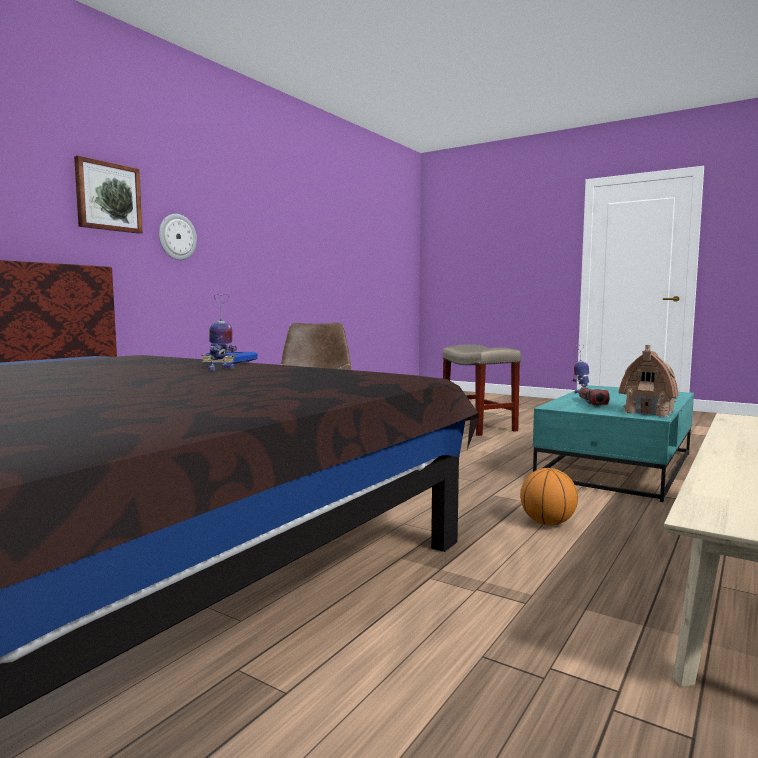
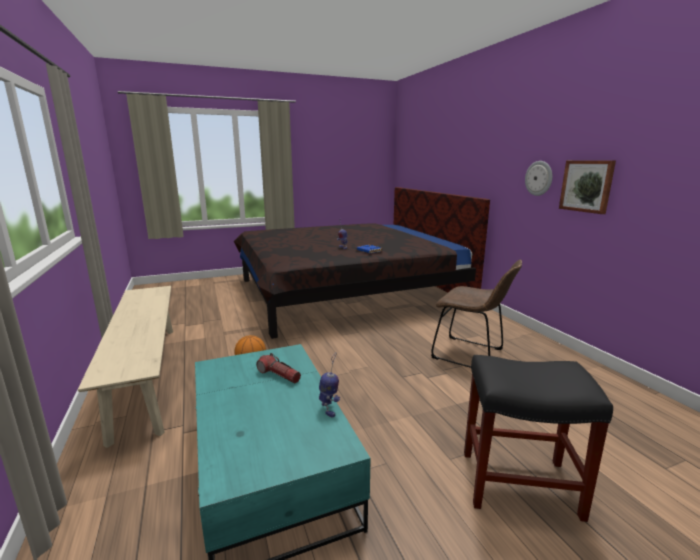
camera: 125 degrees right, 10 degrees up
(108, 197) = (502, 156): picture -> picture (587, 186)
(479, 427) = (517, 484): beige stool -> black stool
(649, 412) = (217, 373): toy house -> none

